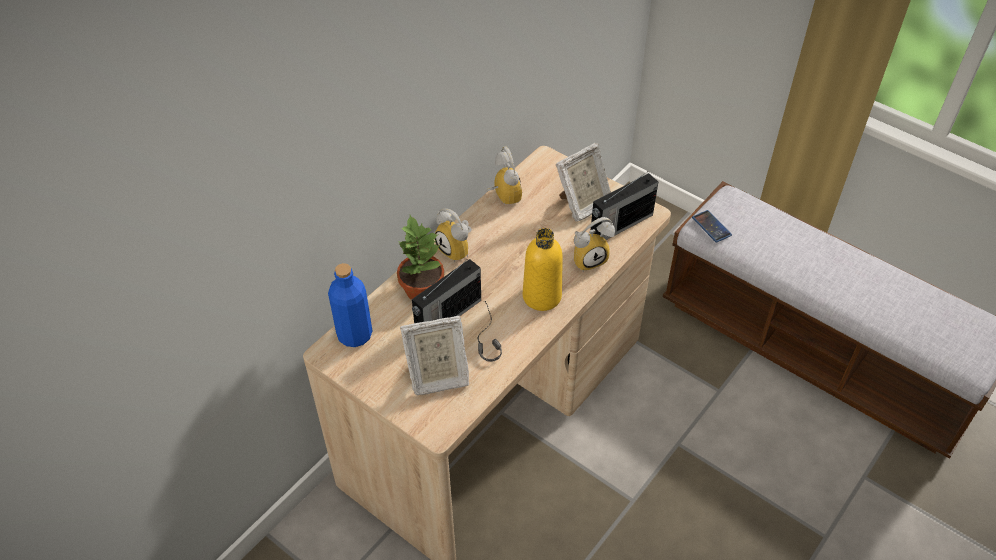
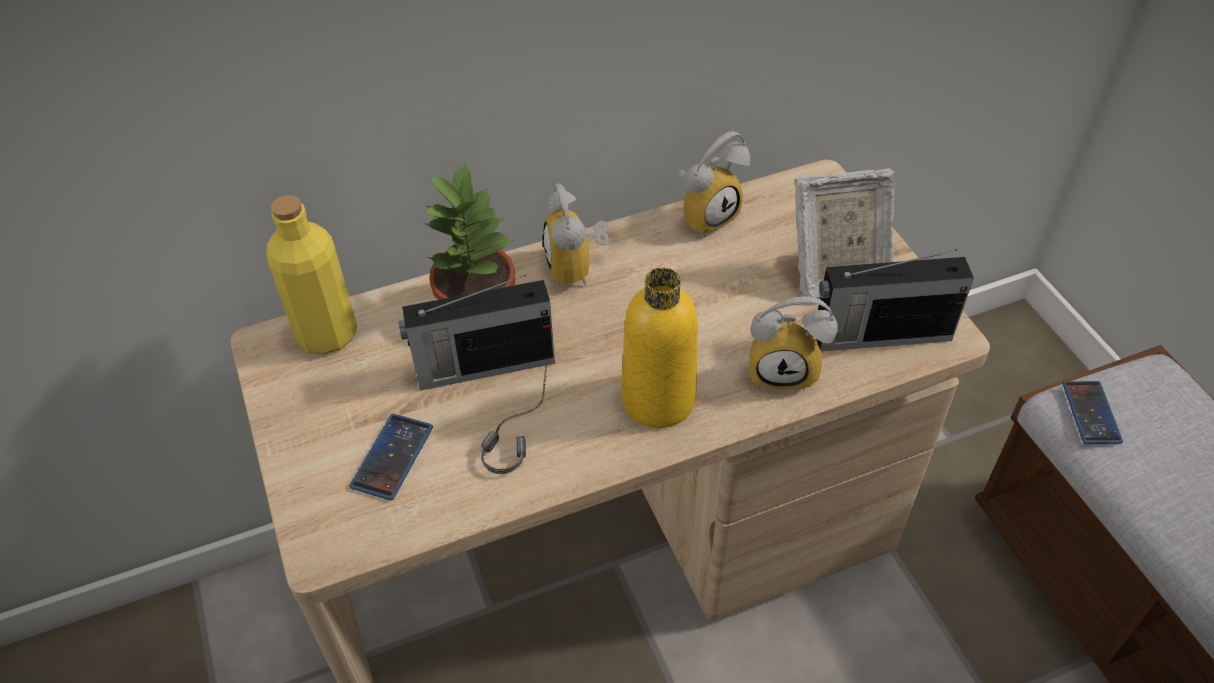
camera: 30 degrees right, 0 degrees up
(354, 335) = (327, 334): blue bottle -> yellow bottle
(437, 376) = (392, 457): picture frame -> phone
(501, 197) = (707, 214): alarm clock -> alarm clock turned 45 degrees clockwise

